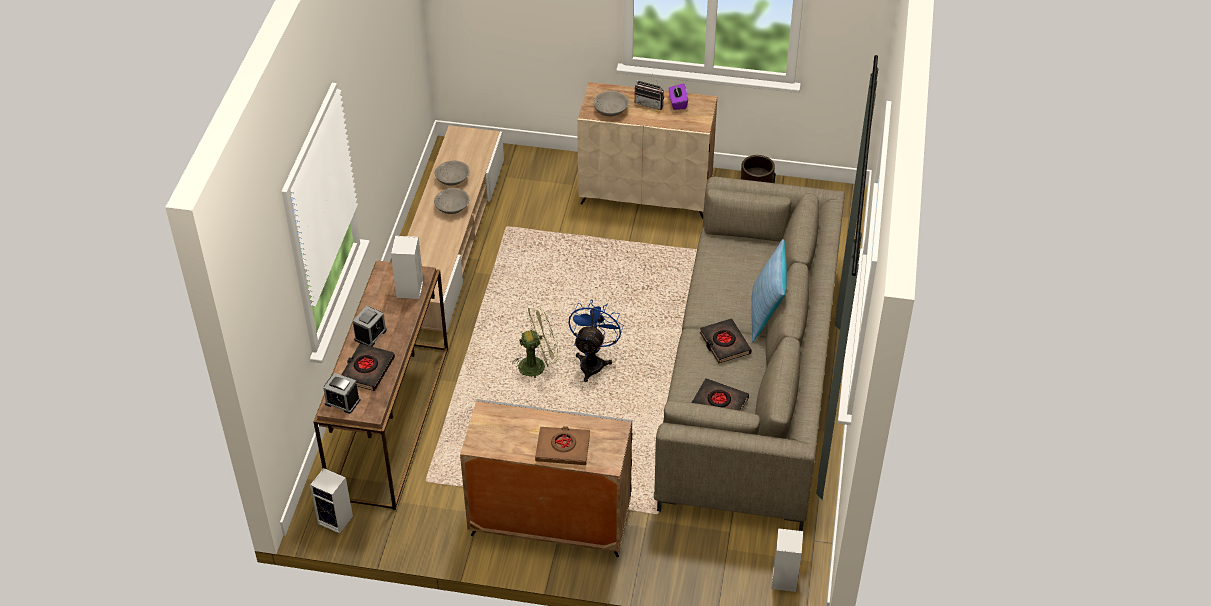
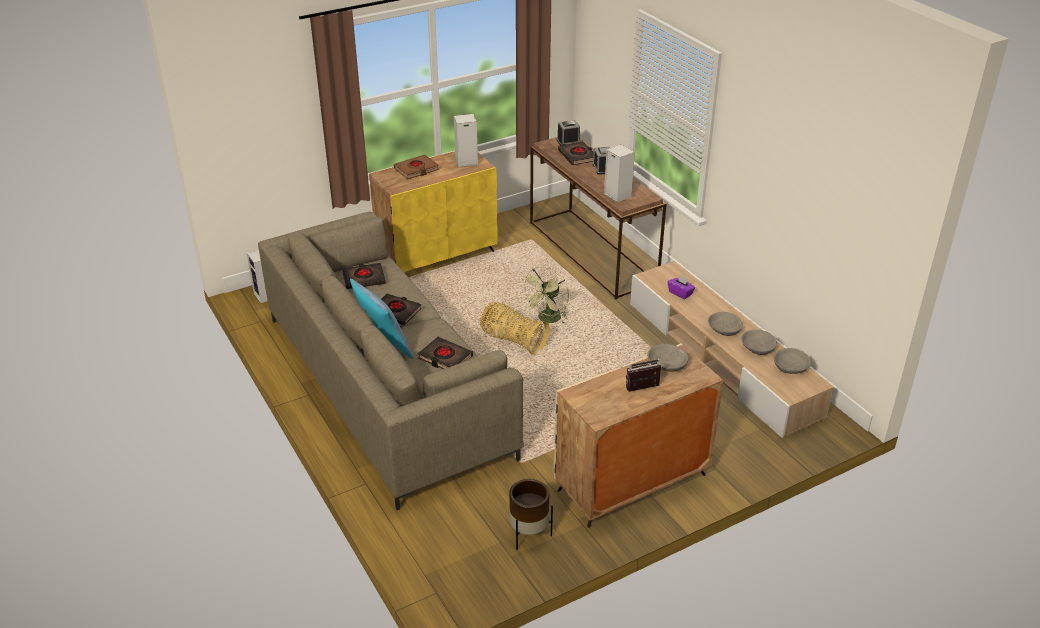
camera: 140 degrees right, 10 degrees down
(337, 520) = (554, 206): speaker -> speaker (465, 162)
(454, 153) = (790, 367): none -> grey bowl
(549, 522) = (437, 256): grey cabinet -> yellow cabinet
(593, 362) = (513, 340): blue fan -> basket
(677, 103) = (620, 403): purple tissue box -> purple tissue box (680, 293)
(727, 272) = (445, 358): none -> black book

